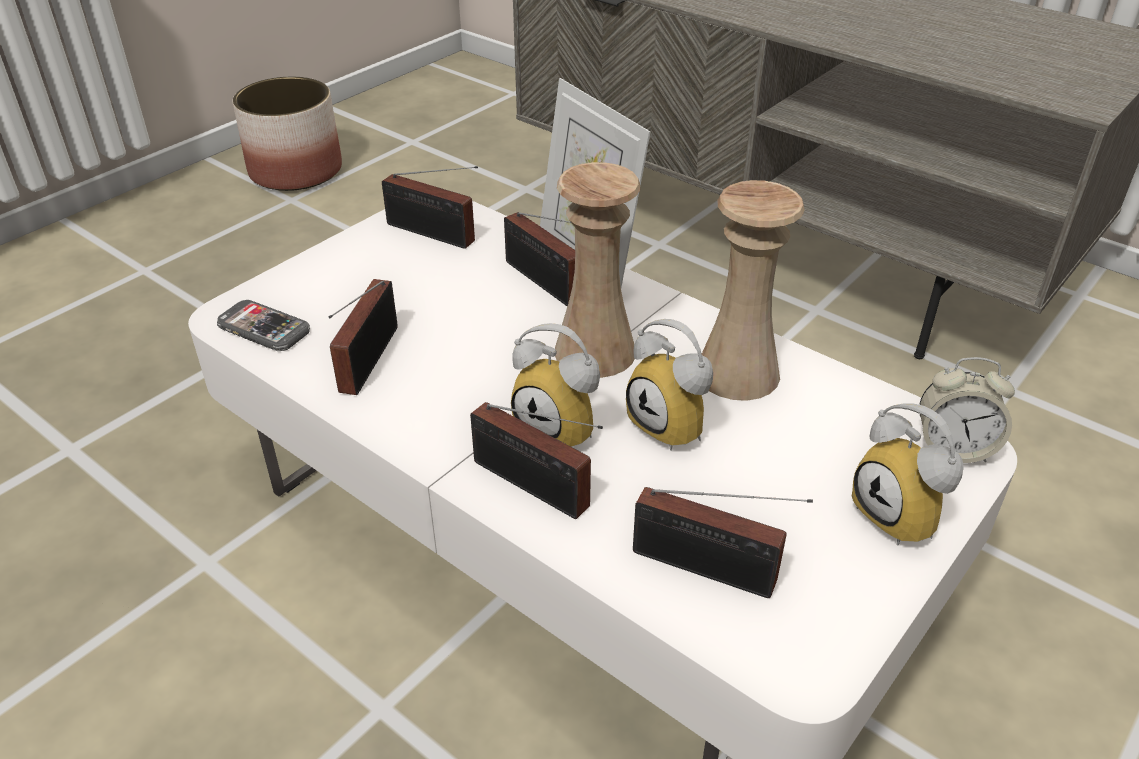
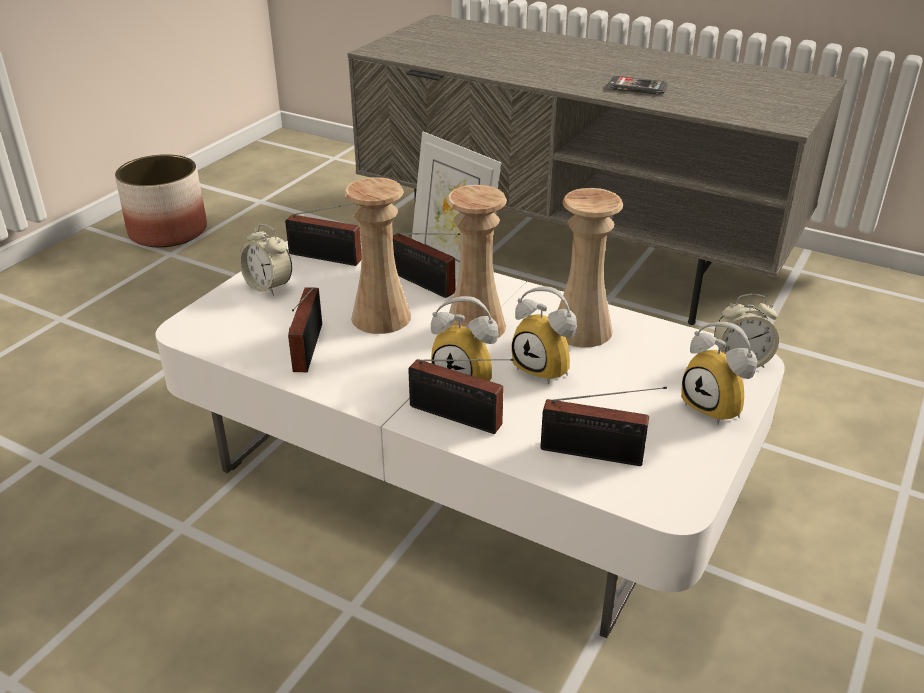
camera: 10 degrees left, 5 degrees down
(264, 328) = (218, 334): phone -> phone (637, 88)
(347, 267) = (268, 286): none -> alarm clock
(475, 325) = (381, 317): none -> beige vase

